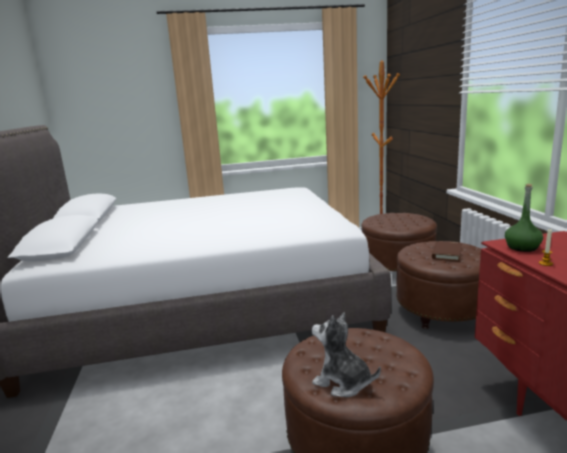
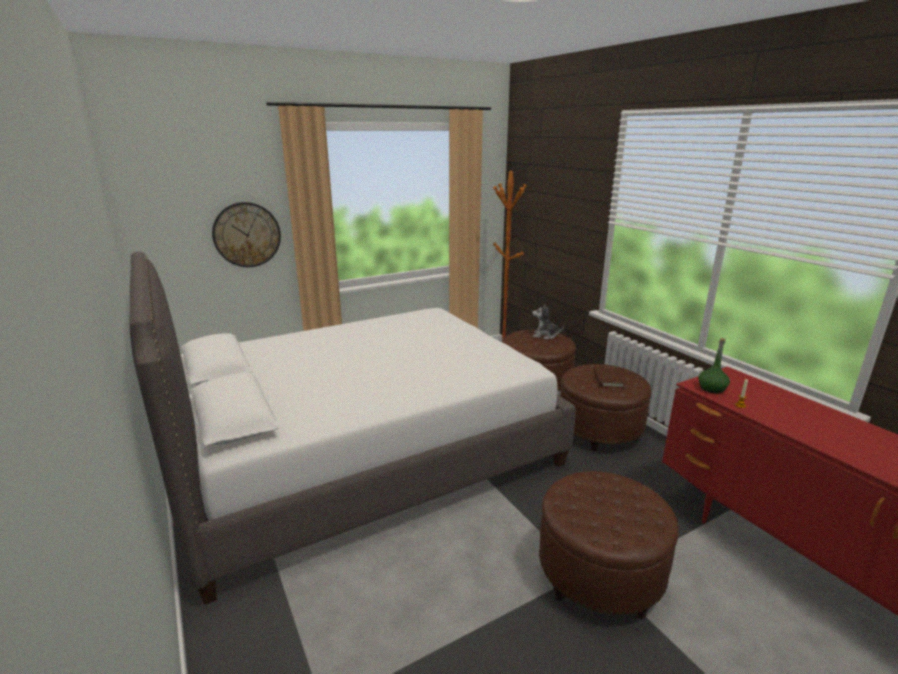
camera: 20 degrees left, 5 degrees up
(146, 122) = (247, 235): none -> wall clock
(342, 382) = (613, 529): plush toy -> plush toy (545, 335)

